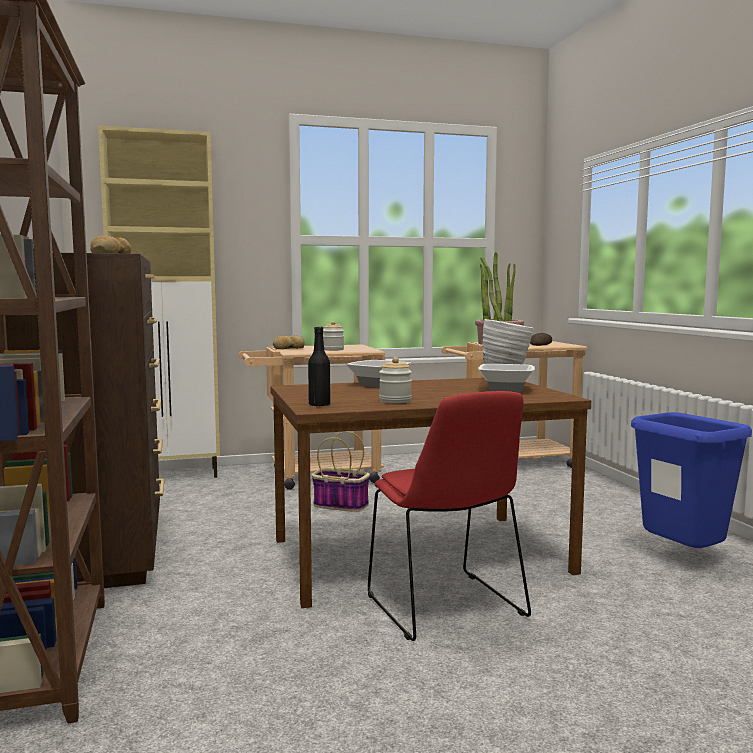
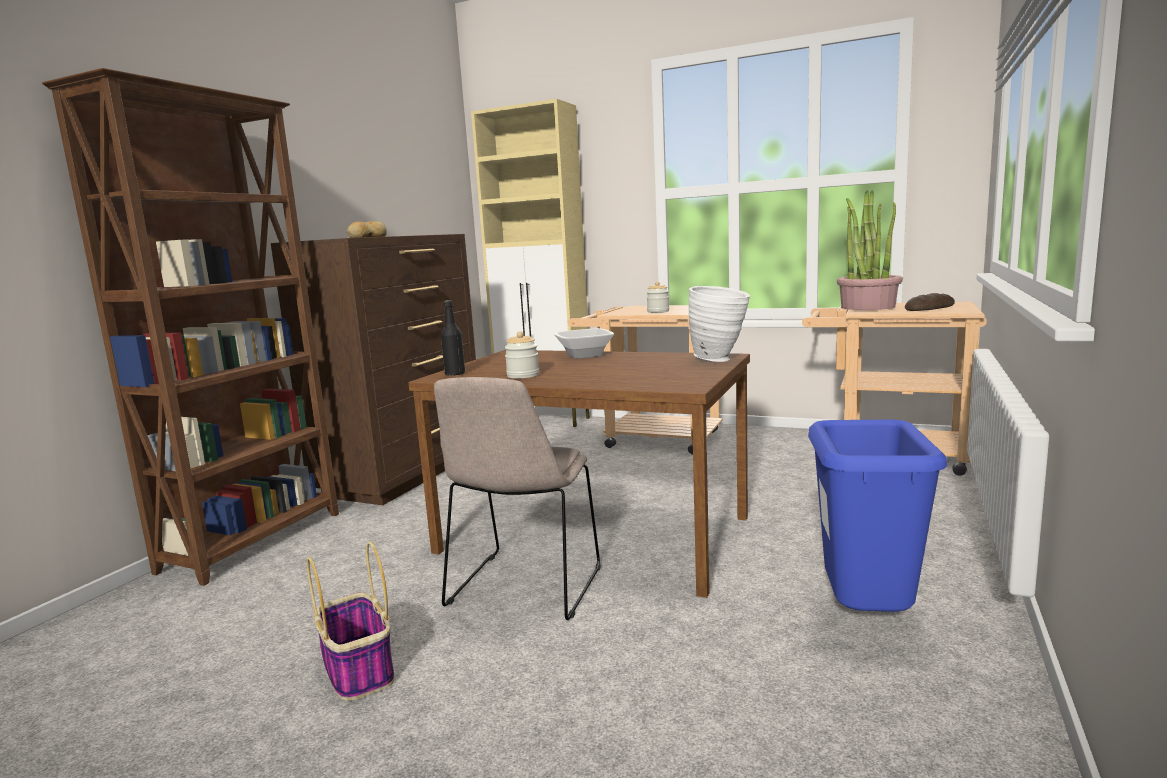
camera: 40 degrees right, 5 degrees up
(288, 348) = (624, 309): bread -> none
(339, 505) = (621, 471): basket -> basket (357, 669)
(447, 608) = (524, 588): red chair -> beige chair
(505, 389) = (671, 371): bowl -> none

